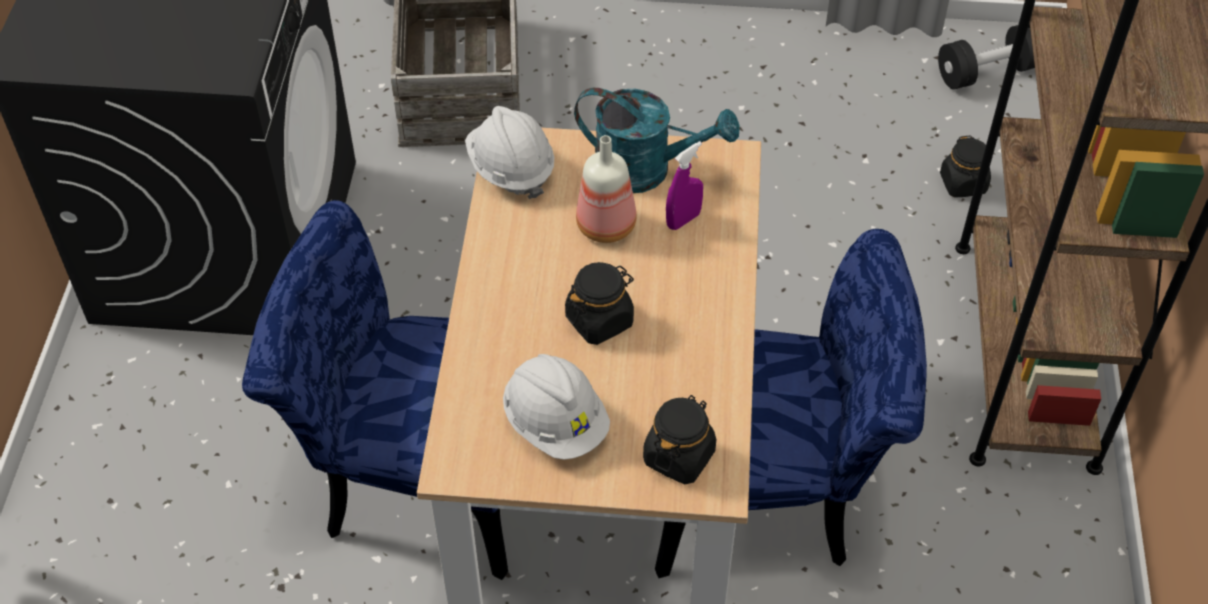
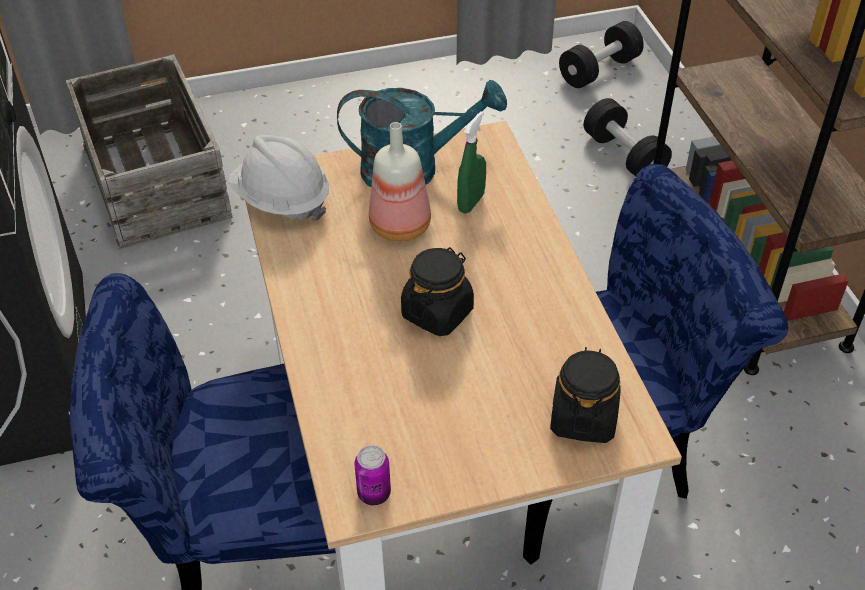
camera: 20 degrees left, 5 degrees down
(470, 465) = (374, 494): none -> can
(555, 423) = (443, 424): white hard hat -> none
(683, 220) = (471, 202): purple spray bottle -> green spray bottle
(963, 184) = (624, 156): black jar -> black dumbbell

